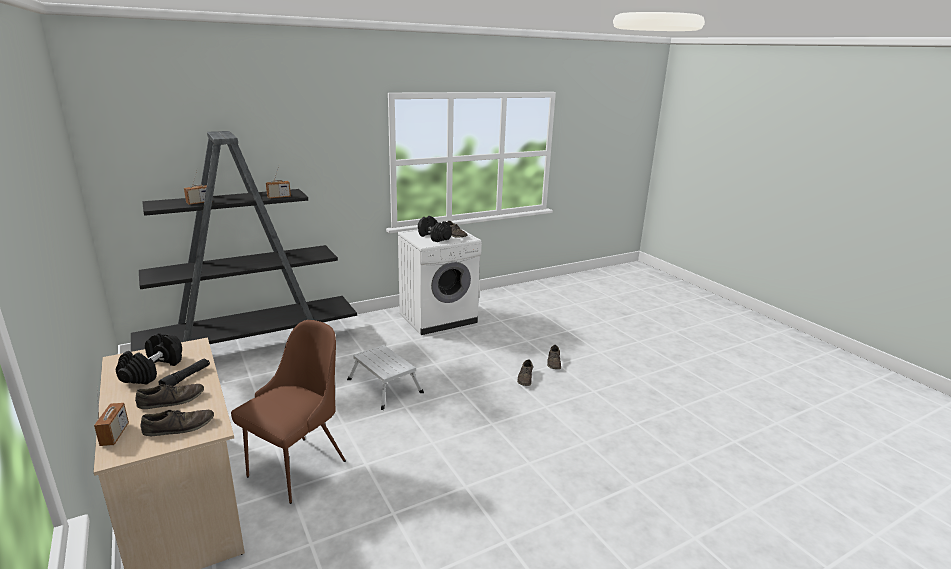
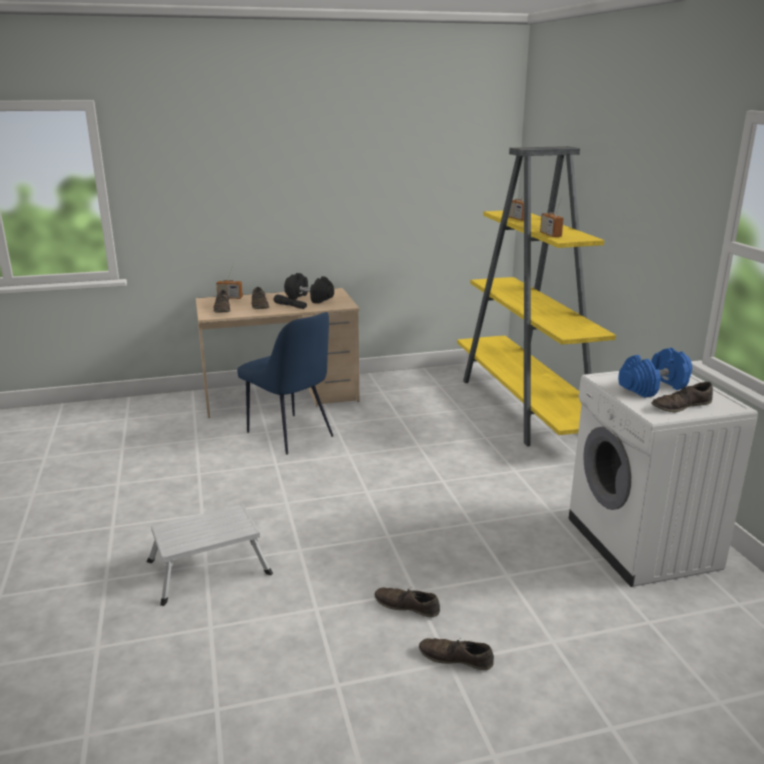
camera: 105 degrees right, 0 degrees up
(253, 348) = (526, 408): black bookcase -> yellow bookcase
(297, 468) = (291, 434): brown chair -> blue chair
(384, 385) = (420, 481): white step ladder -> white step ladder (210, 567)
(434, 237) = (653, 387): black dumbbell -> blue dumbbell

